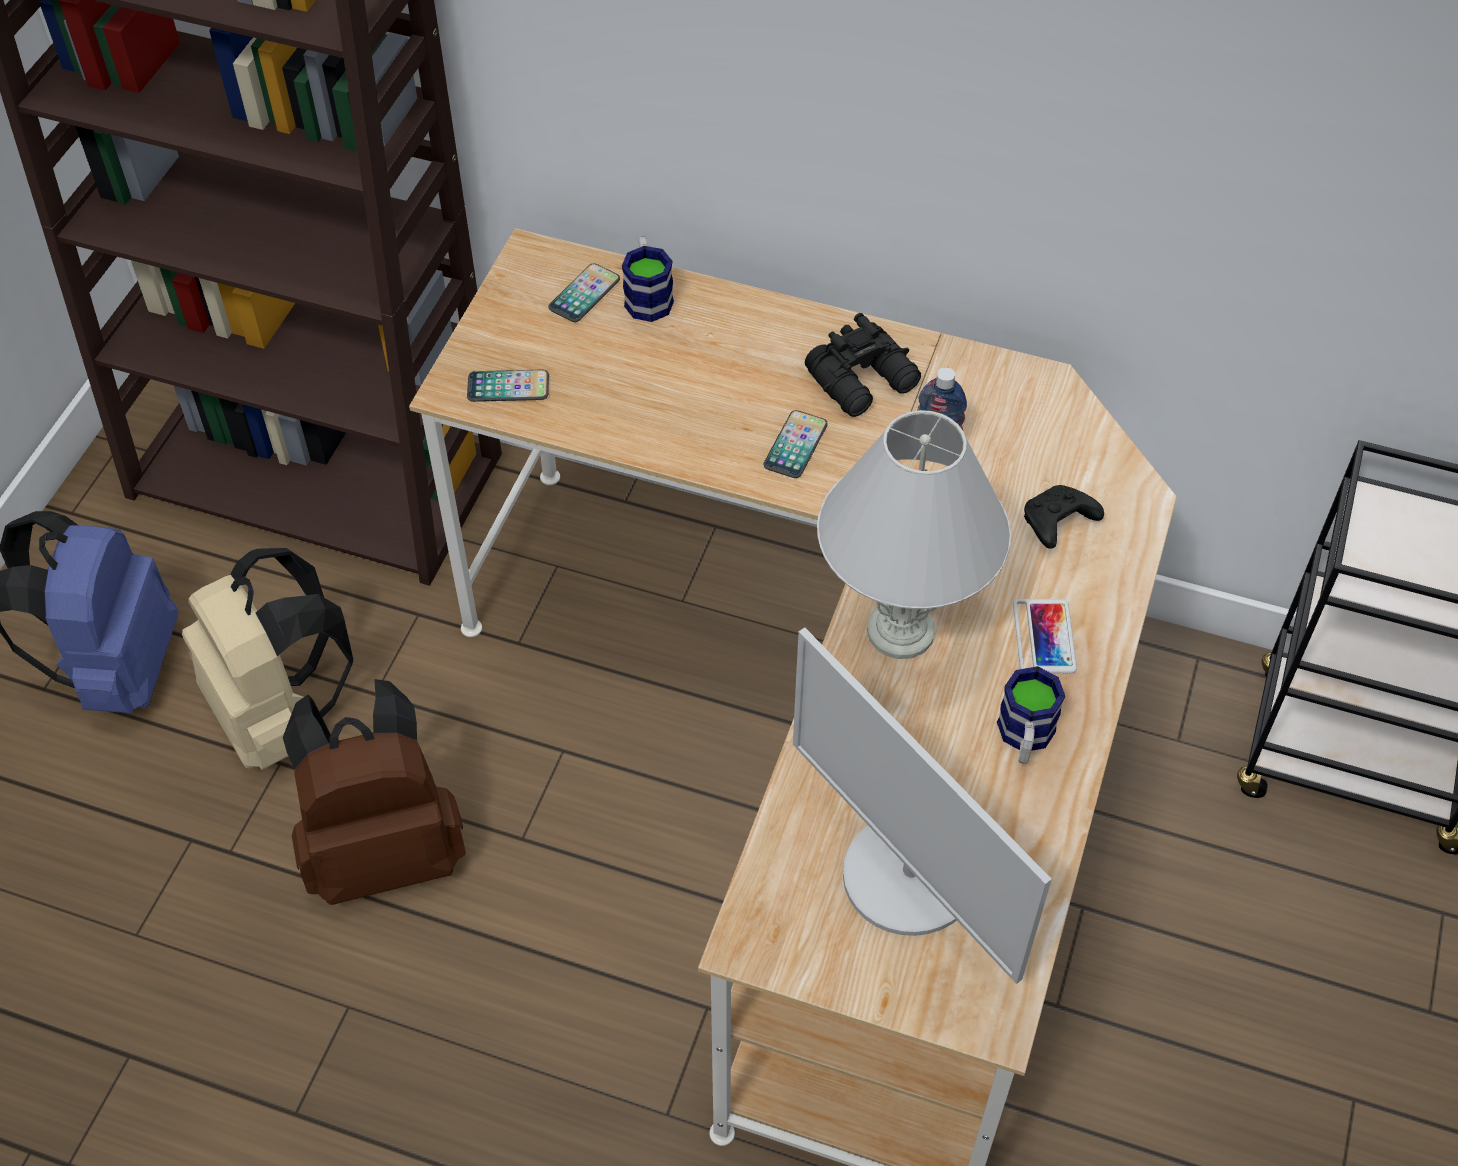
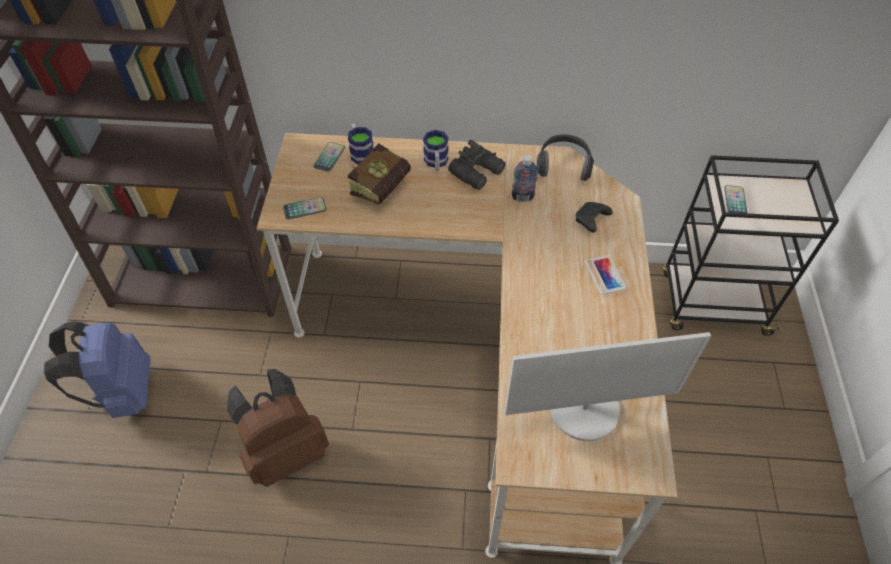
camera: 15 degrees left, 0 degrees up
(280, 714) = (215, 396): beige backpack -> none
(673, 369) = (384, 184): none -> book
(795, 445) = (455, 209): phone -> phone (735, 201)
(901, 632) = (537, 288): white table lamp -> none
(909, 876) = (584, 409): monitor -> monitor turned 45 degrees counterclockwise
(1025, 738) = (614, 326): mug -> mug (436, 163)
(1043, 401) = (563, 165): none -> headphones

